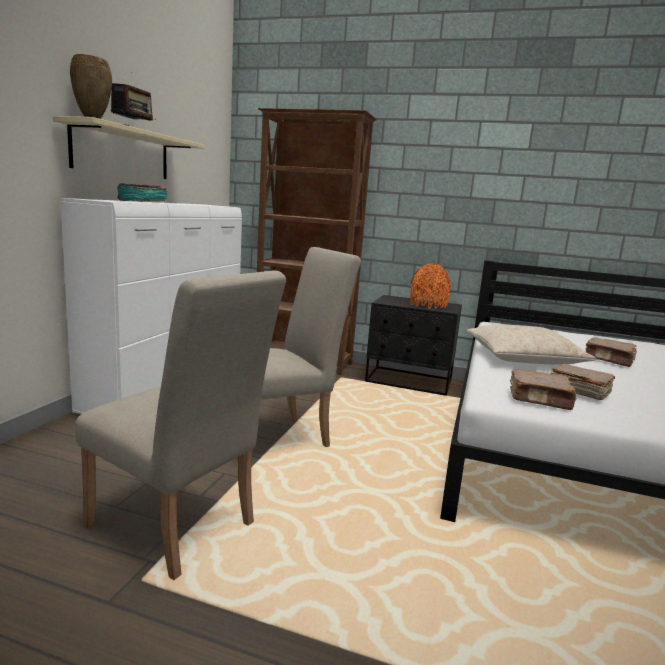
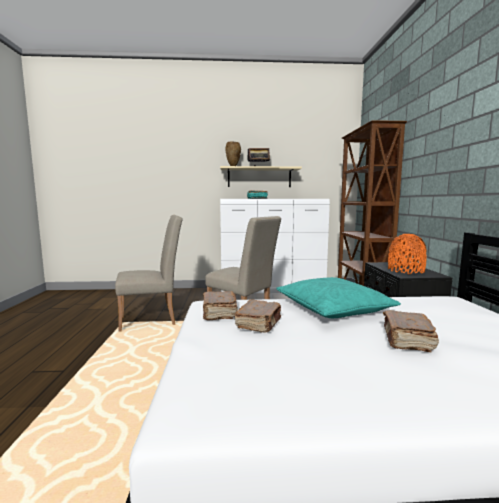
camera: 70 degrees right, 5 degrees down
(178, 530) = (153, 320): beige chair -> beige chair turned 120 degrees counterclockwise
(523, 358) = (333, 308): beige pillow -> turquoise pillow

